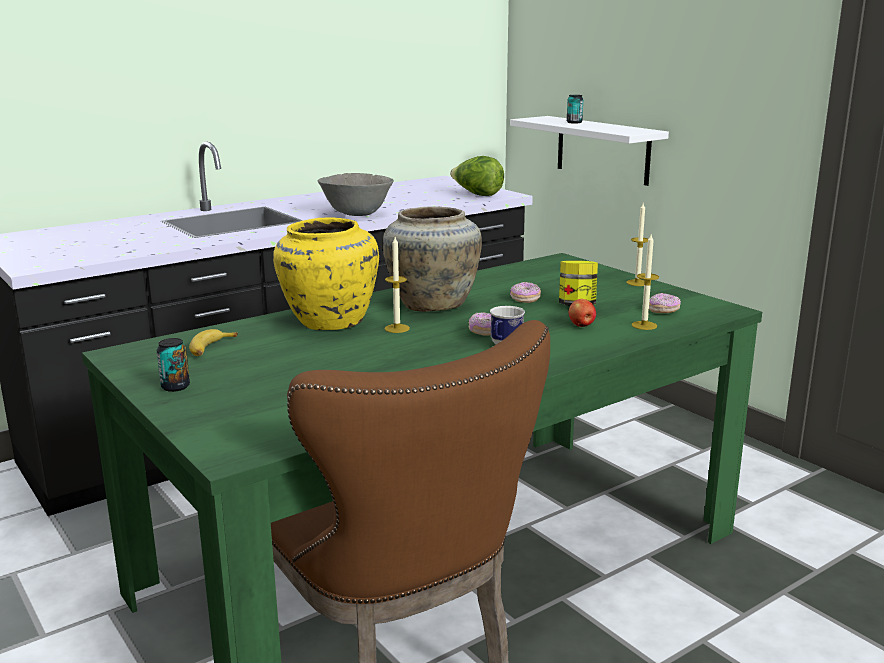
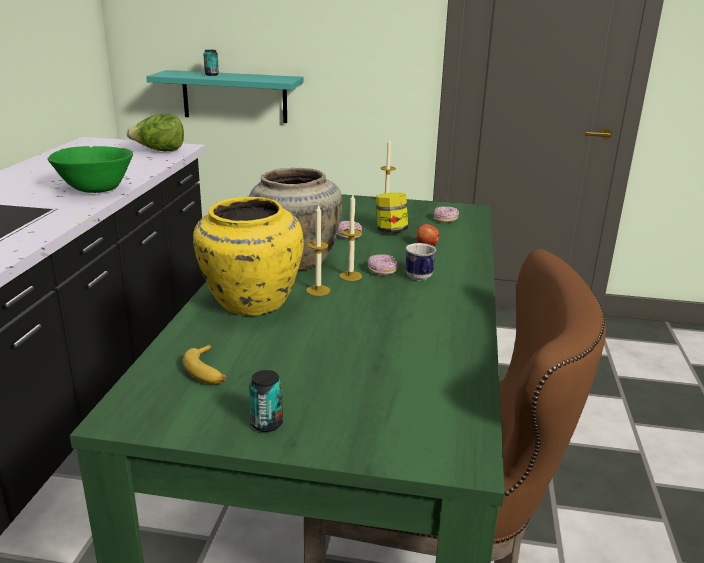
camera: 45 degrees left, 5 degrees up
(356, 214) = (95, 190): grey bowl -> green bowl
(602, 150) = (234, 96): white shelf -> turquoise shelf
(644, 325) = (458, 234): candle -> candle (350, 276)

